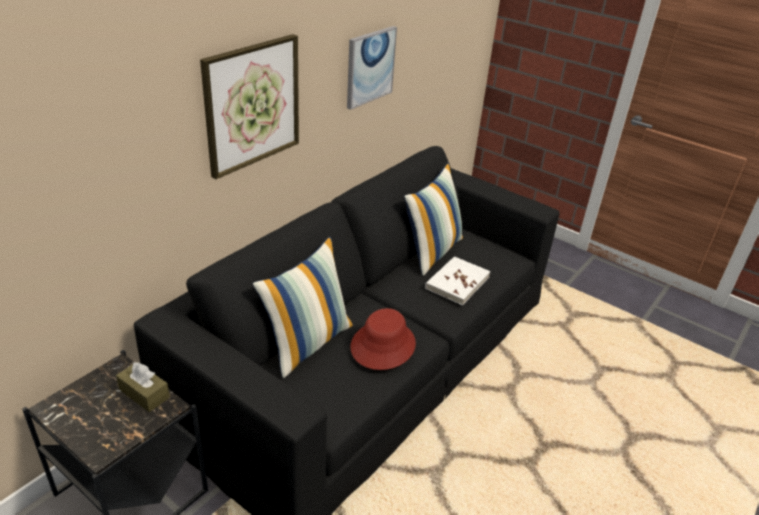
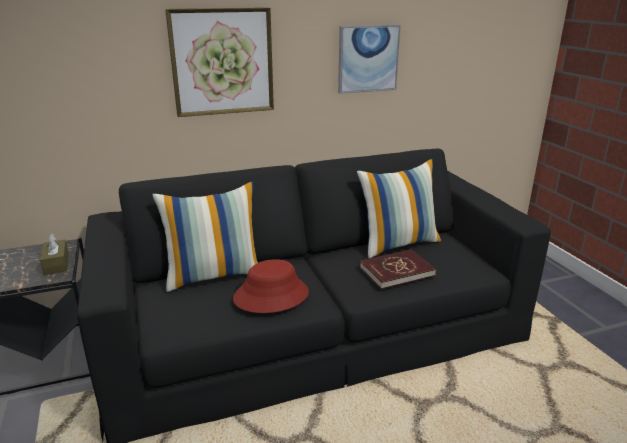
camera: 35 degrees right, 10 degrees down
(457, 282) = (396, 271): white book -> red book

